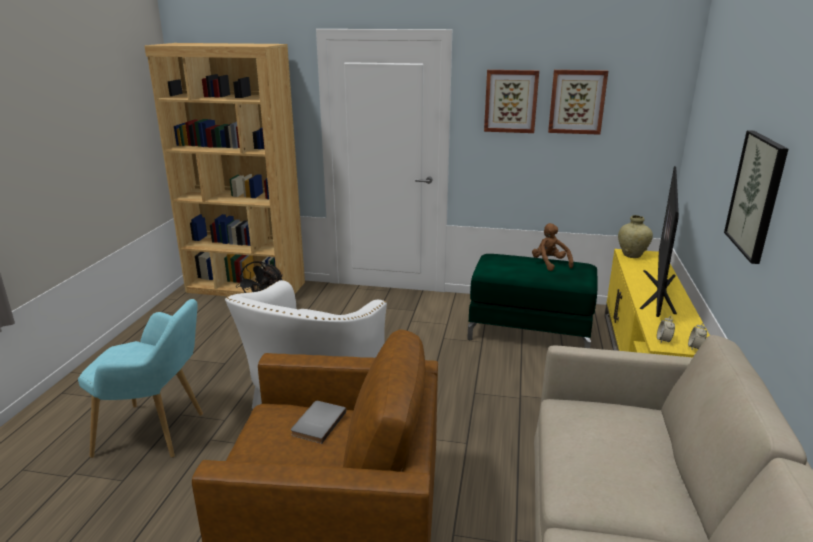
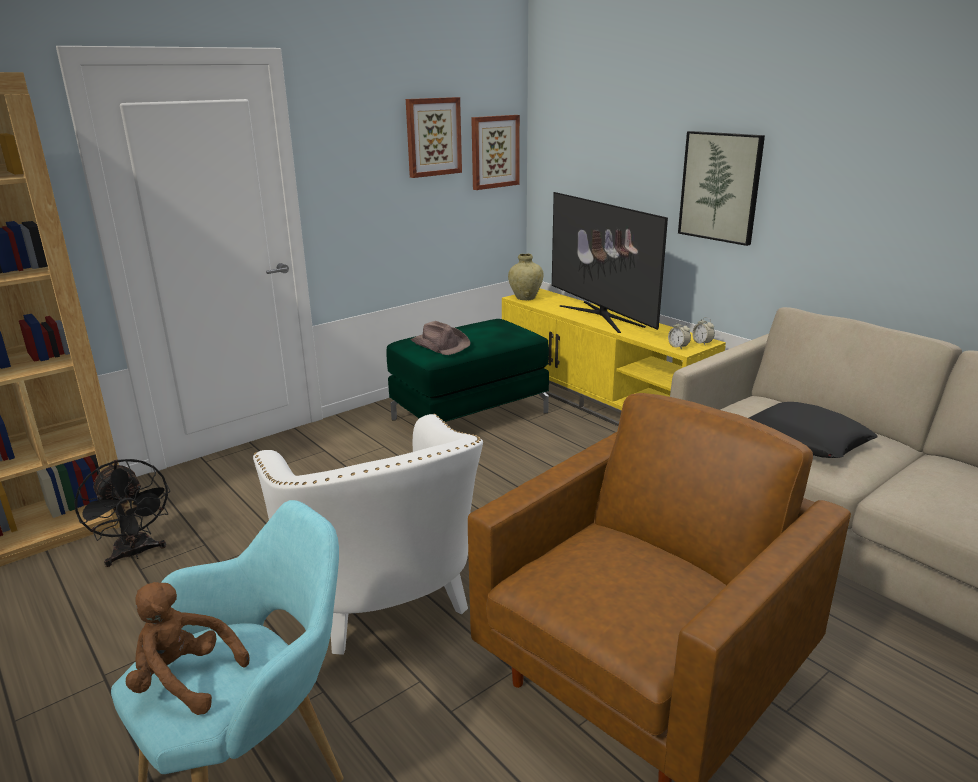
camera: 50 degrees left, 0 degrees up
(317, 423) = (603, 553): grey book -> none
(505, 265) = (440, 344): none -> brown hat
(511, 101) = (365, 143): picture -> picture (494, 152)
(550, 264) = (472, 329): brown plush toy -> brown plush toy (184, 680)
(602, 459) = (807, 439): none -> black pillow

